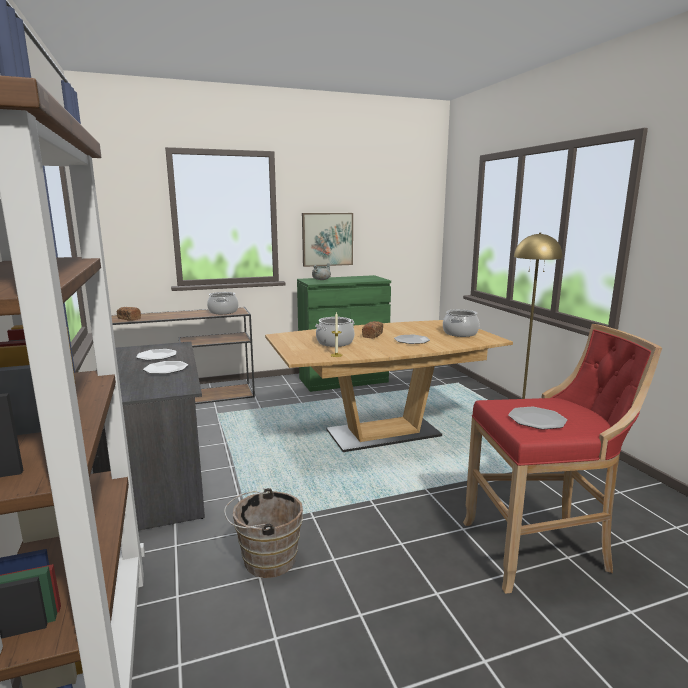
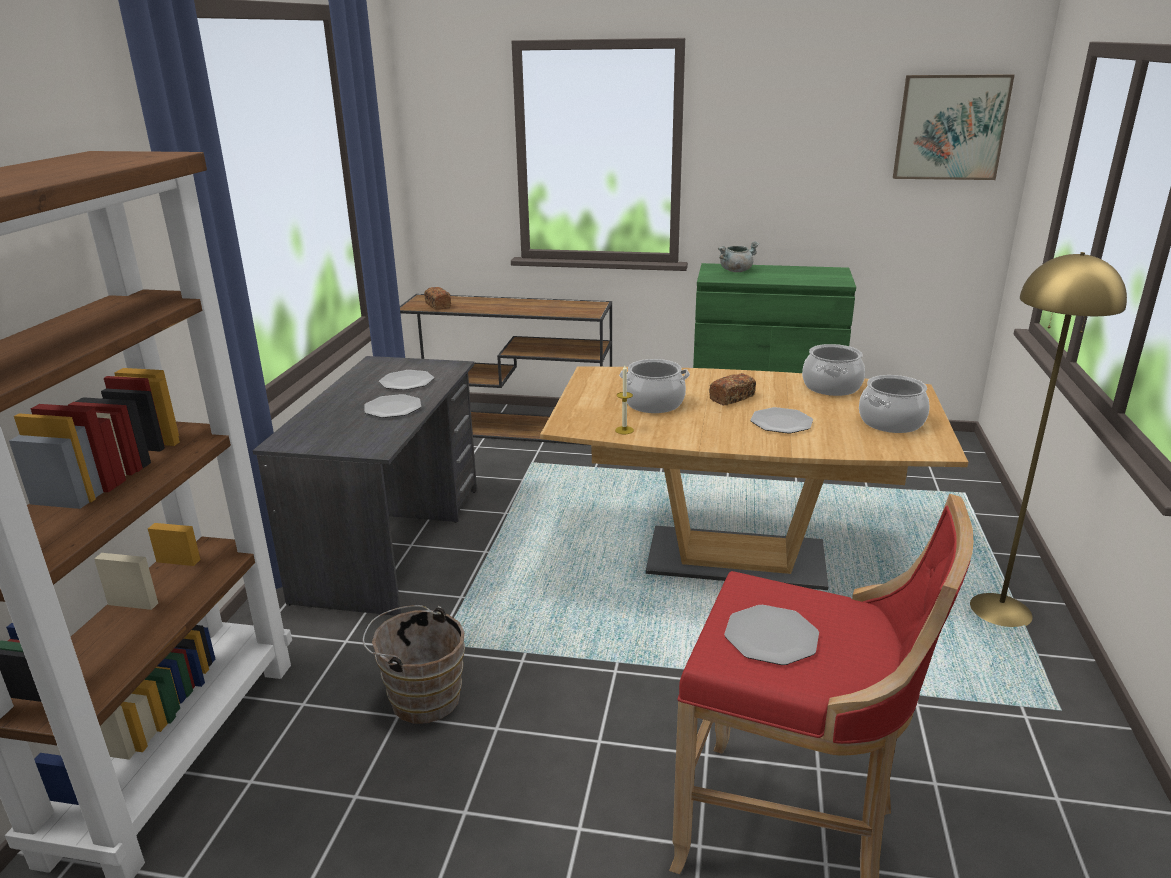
camera: 30 degrees right, 10 degrees up
(223, 312) = (569, 309): cooking pot -> cooking pot (832, 387)
(327, 239) = (770, 195): picture -> picture (950, 127)

